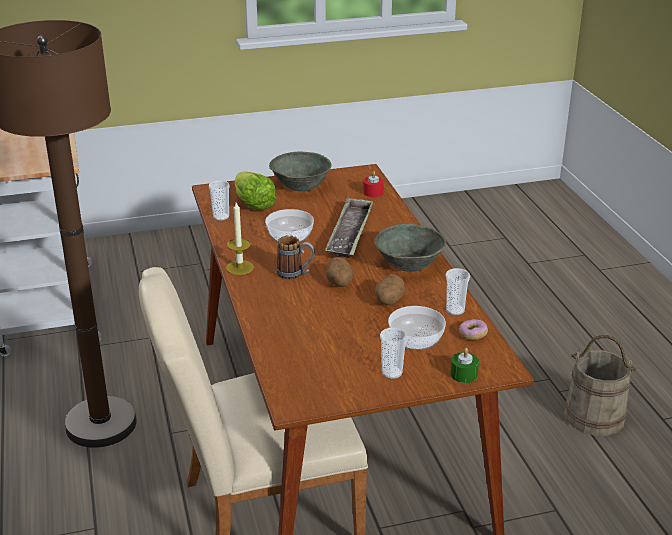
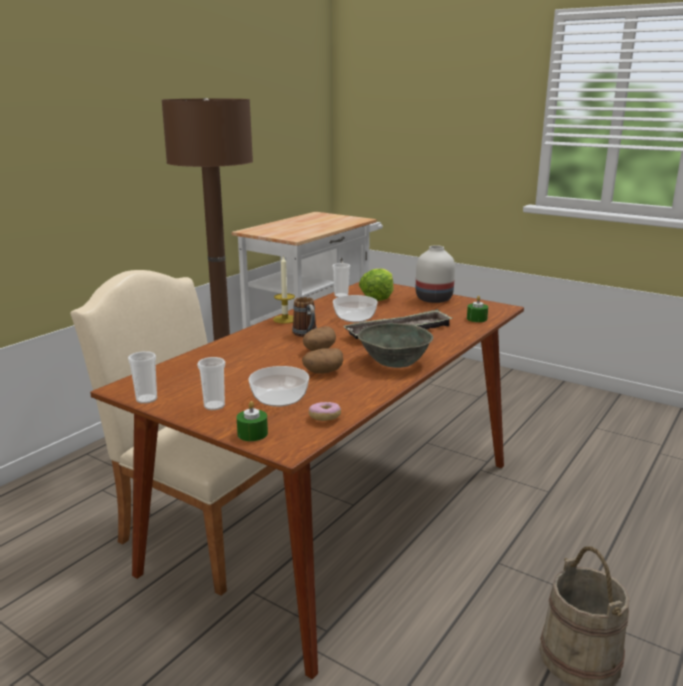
camera: 50 degrees right, 10 degrees down
(300, 185) = (433, 299): grey bowl -> white vase
(373, 192) = (477, 319): red candle -> green candle
(455, 310) = (353, 399): cup -> cup (146, 399)

